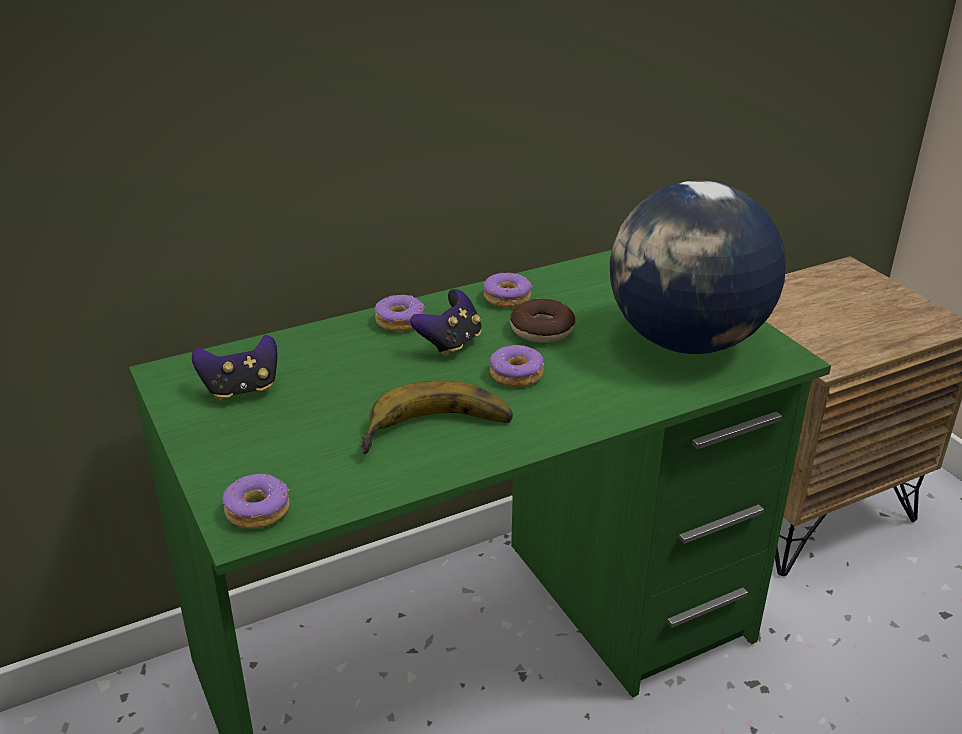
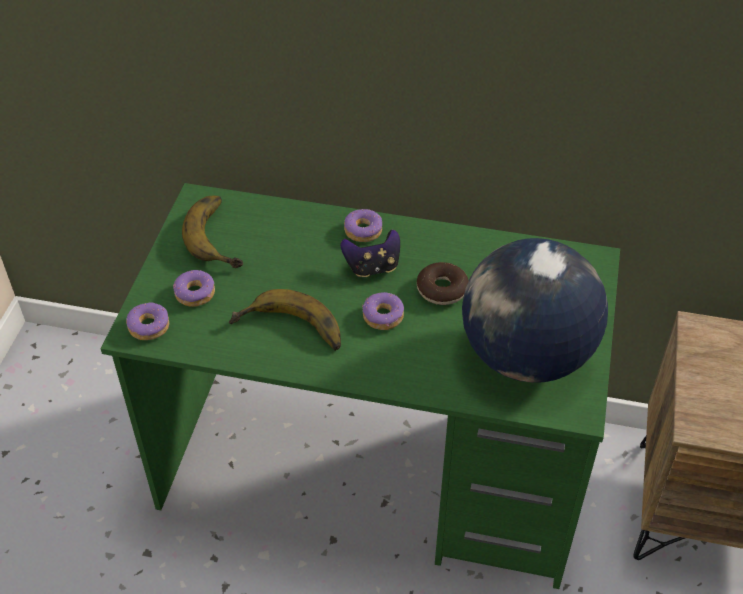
camera: 40 degrees right, 15 degrees up
(241, 389) = (222, 235): game controller -> banana
(507, 298) = (452, 249): donut -> donut (195, 294)

